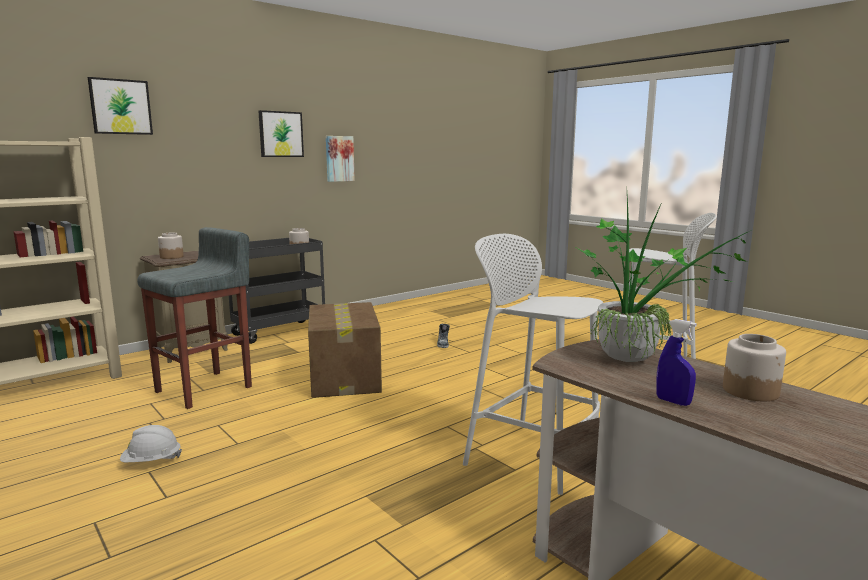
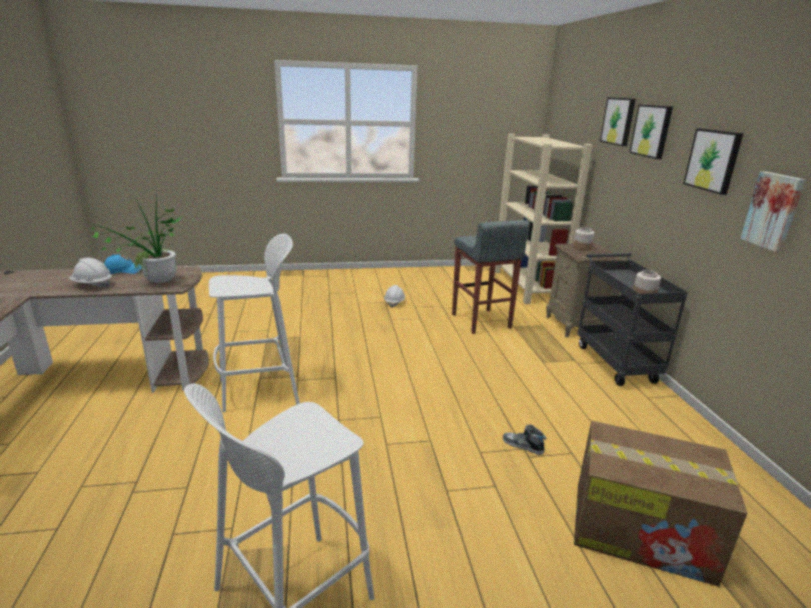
camera: 120 degrees right, 10 degrees up
(192, 115) = (652, 131): none -> picture
(344, 376) = (464, 367): cardboard box -> cardboard box (643, 531)
(673, 401) = (124, 271): blue spray bottle -> blue cap
(750, 391) = (92, 285): jar -> white hard hat

